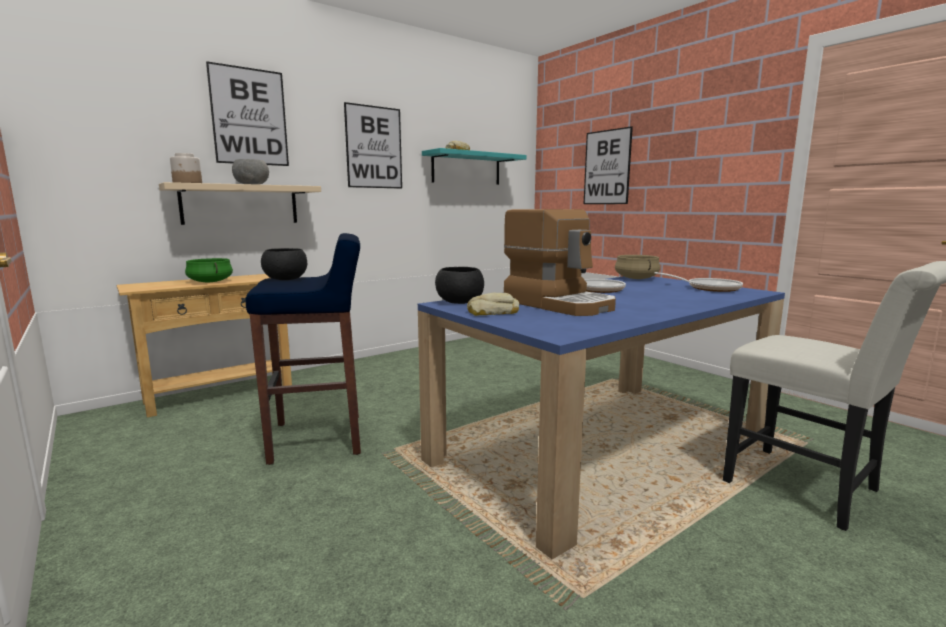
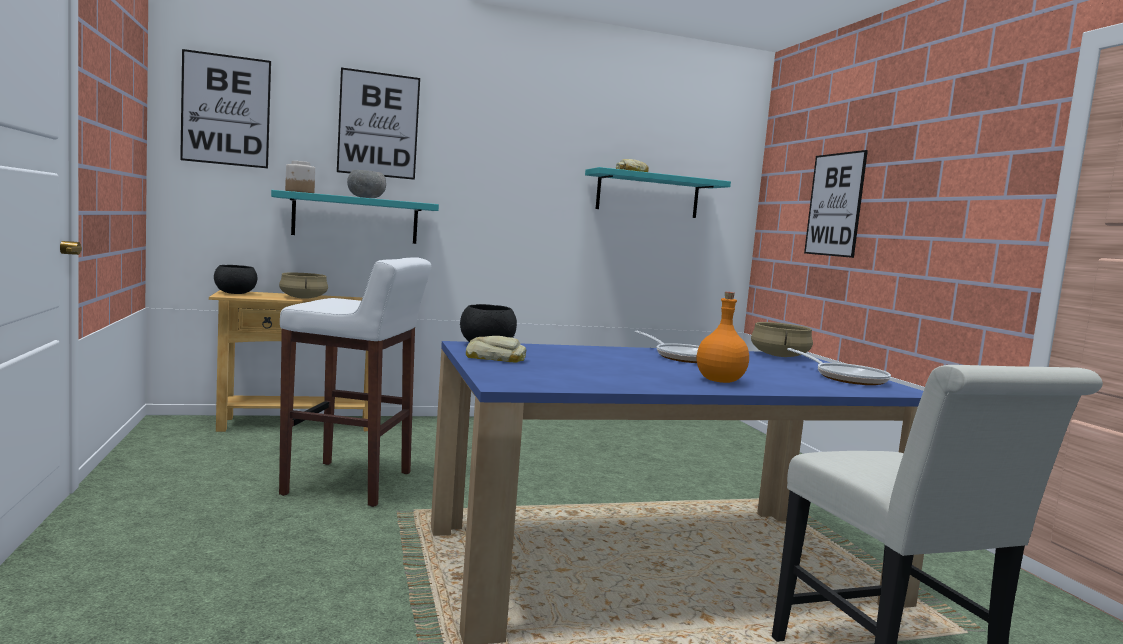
camera: 20 degrees right, 5 degrees down
(211, 282) = (303, 298): green cooking pot -> beige cooking pot
(240, 204) = (356, 218): beige shelf -> turquoise shelf
(285, 279) = (343, 300): black bowl -> black bowl (235, 293)
(319, 438) = (350, 484): blue stool -> white stool
(374, 147) = (521, 163): picture -> picture (226, 110)
(559, 304) = (591, 363): coffee machine -> none
(662, 304) = (719, 381): none -> orange bottle

